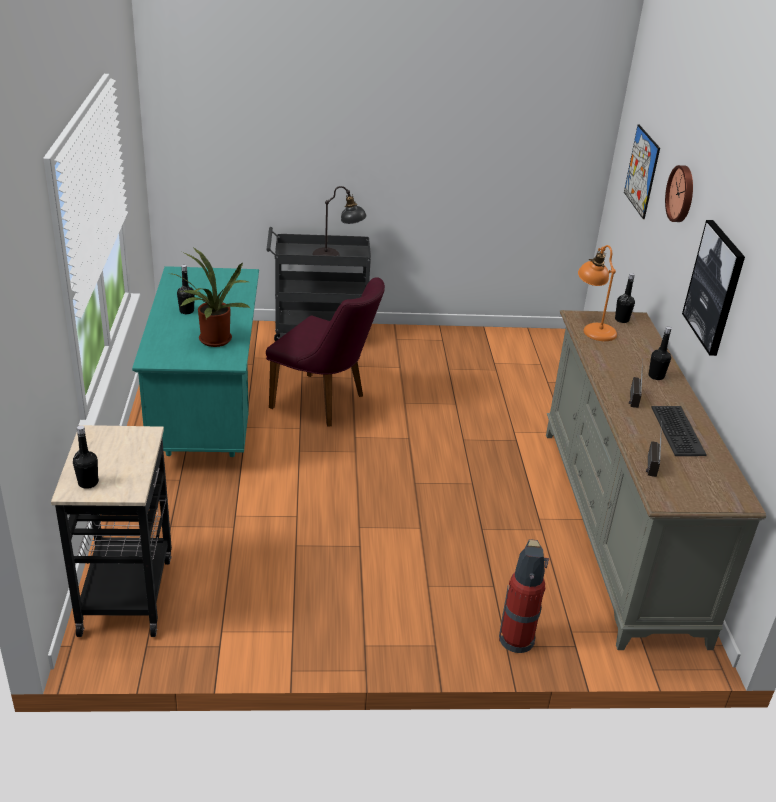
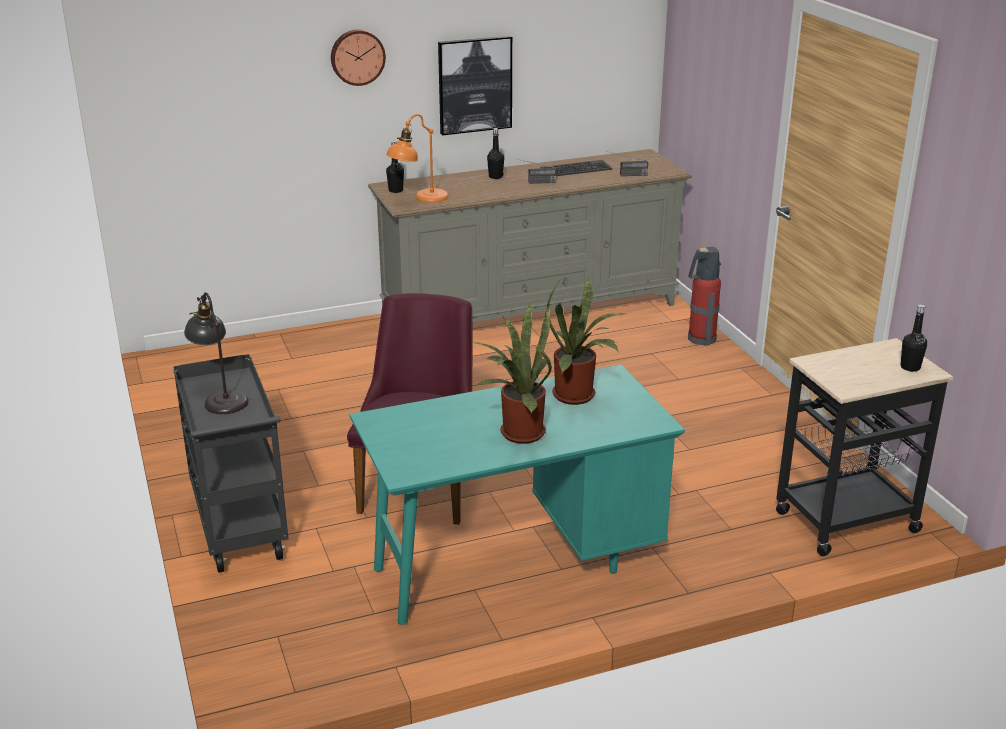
camera: 105 degrees left, 5 degrees down
(186, 311) = (518, 432): black bottle -> potted plant
(641, 171) = (233, 91): picture -> none

